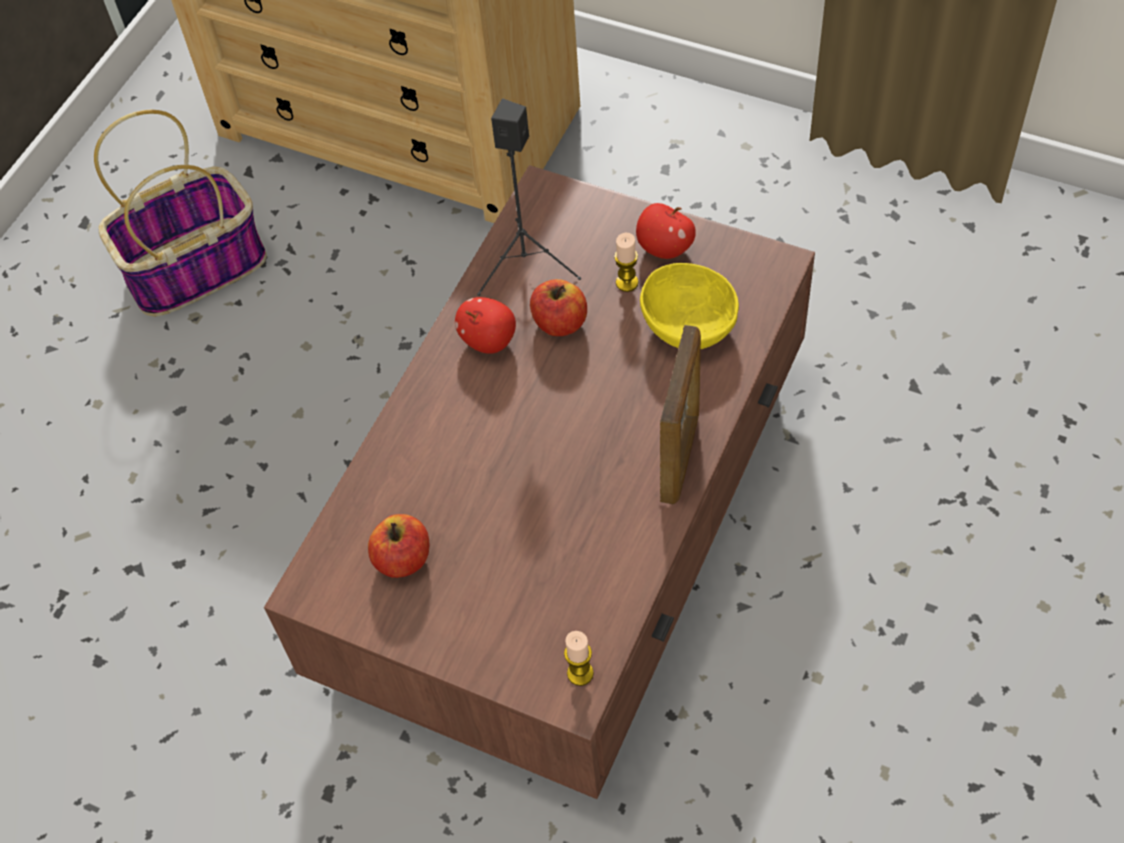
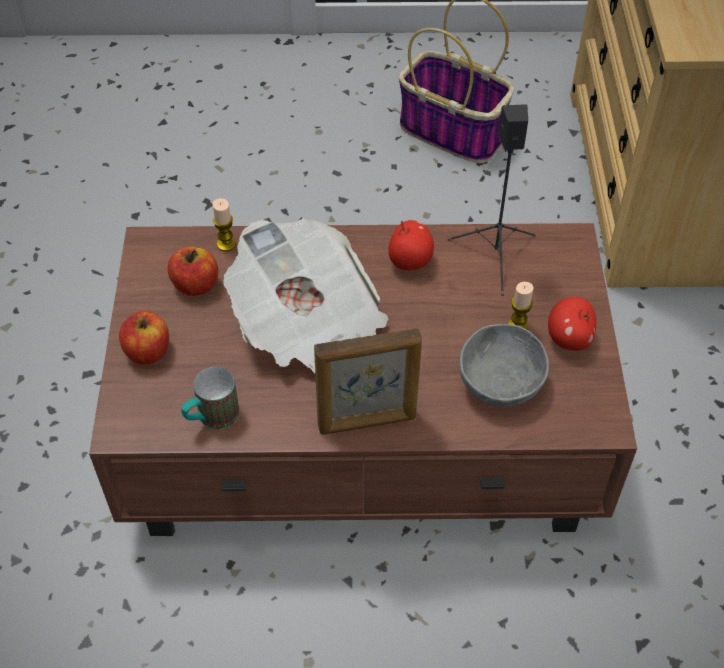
camera: 60 degrees right, 5 degrees down
(531, 466) = (310, 329): none -> newspaper
(559, 322) = (452, 298): apple -> apple (147, 351)
(580, 673) = (142, 426): candle -> candle (226, 244)
(604, 600) = (211, 418): none -> mug
(689, 323) = (502, 383): yellow bowl -> grey bowl

